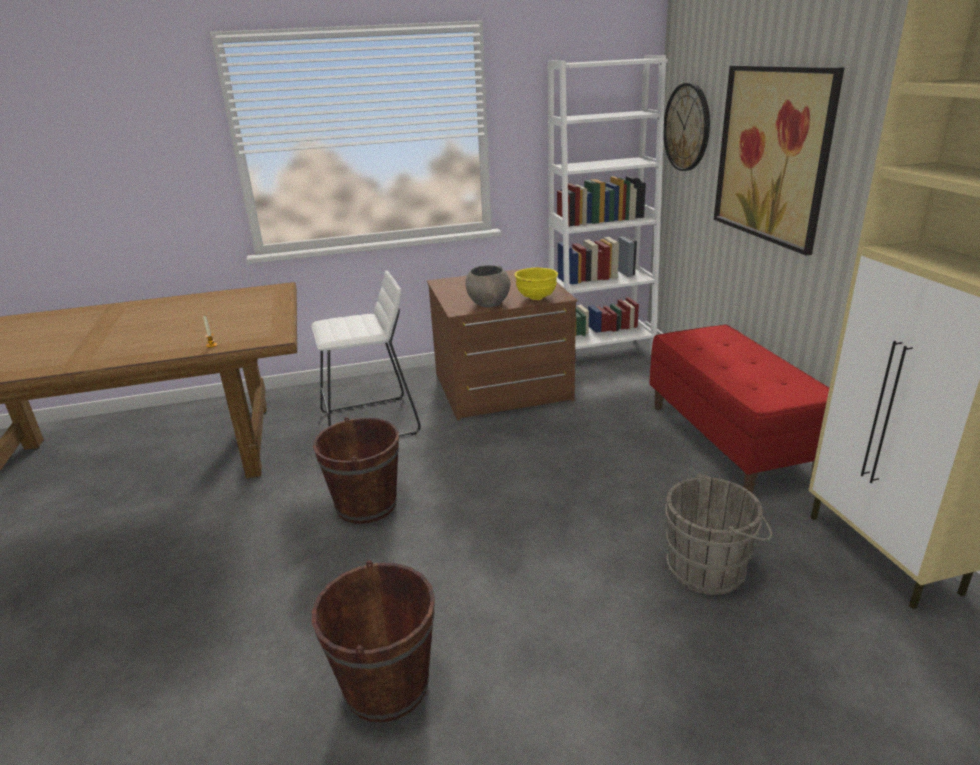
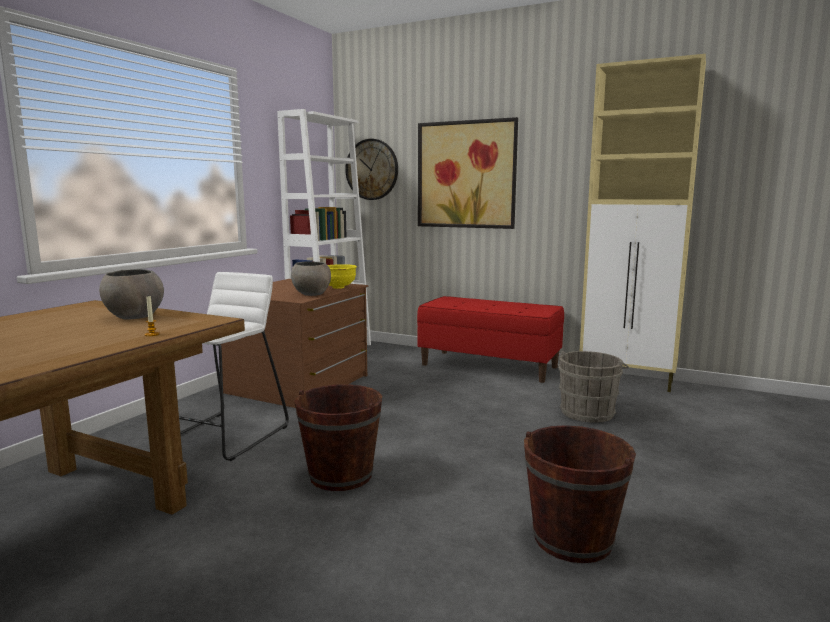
camera: 50 degrees left, 15 degrees down
(257, 315) = (134, 316): none -> grey bowl

